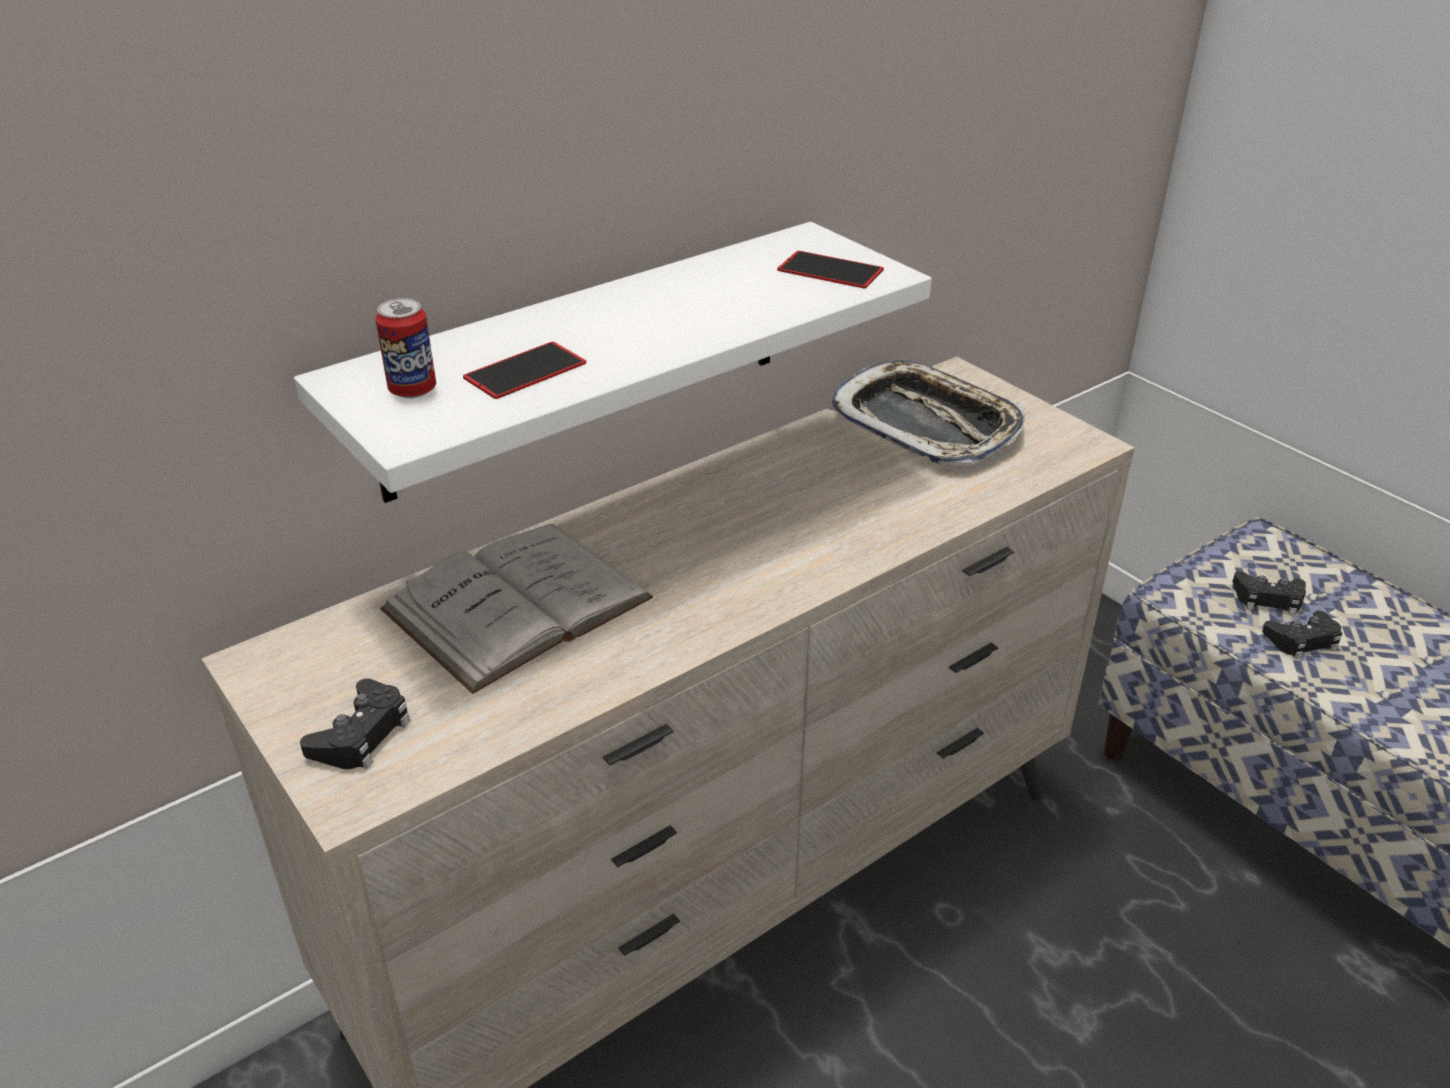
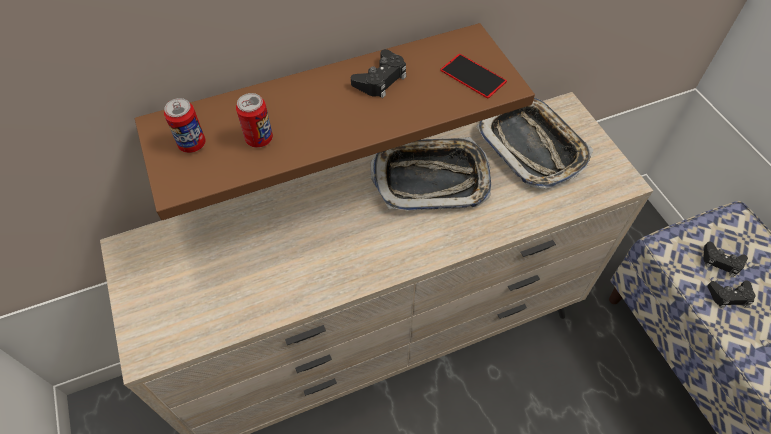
camera: 15 degrees right, 20 degrees up
(362, 735) = (160, 311): black game controller -> black game controller (380, 79)
(517, 603) = (262, 237): white book -> none
(525, 371) = (259, 139): phone -> can
(587, 359) = (322, 101): white shelf -> brown shelf
(781, 485) = (431, 178): none -> tray

